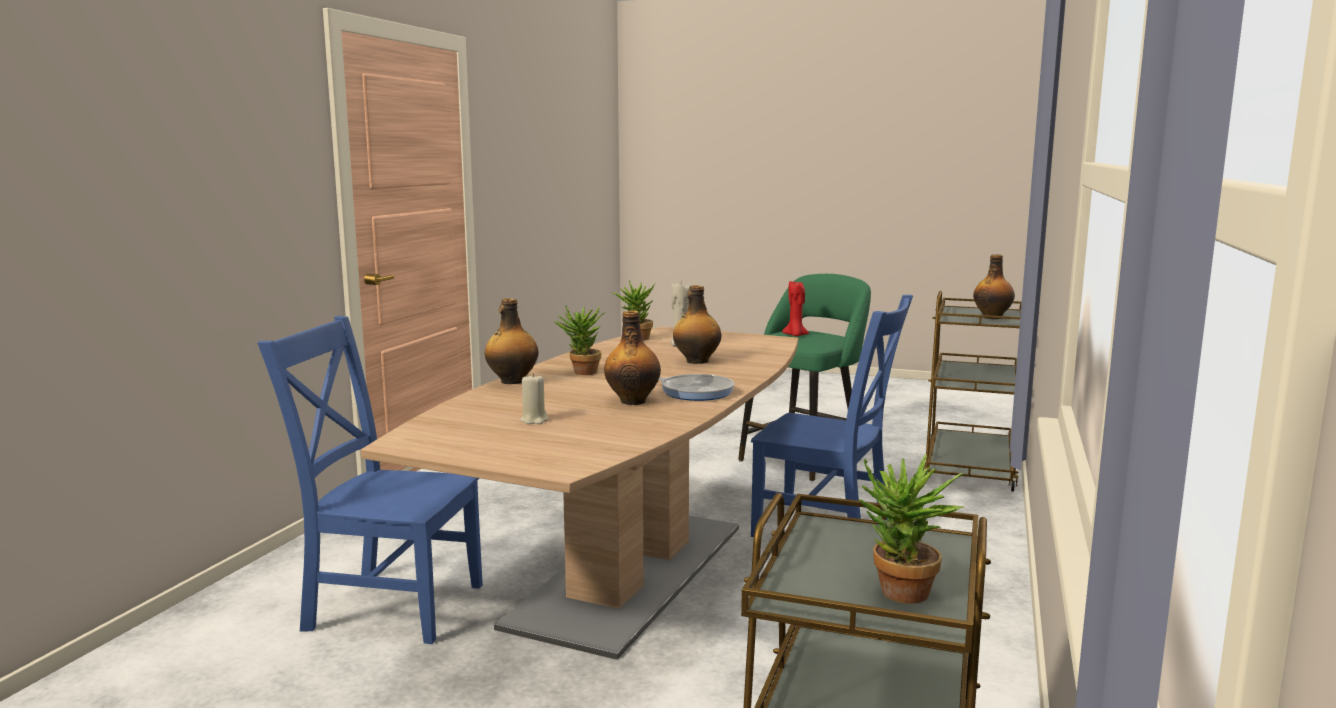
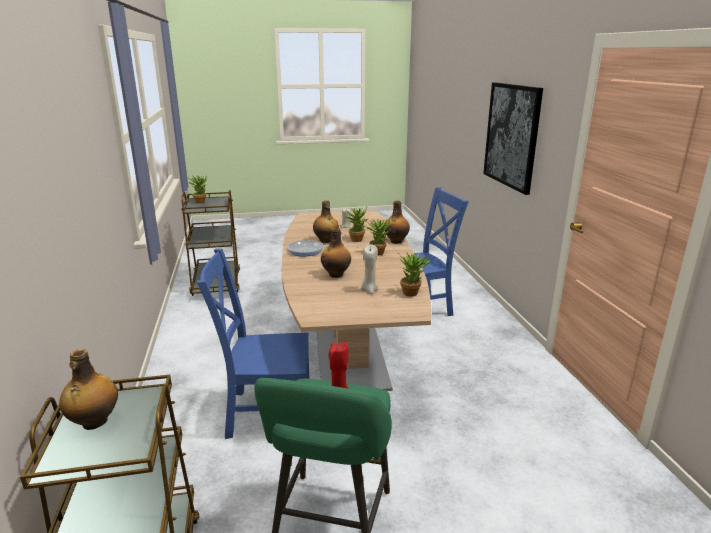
camera: 150 degrees right, 10 degrees up
(168, 194) = (512, 135): none -> picture
(570, 395) = (356, 239): none -> potted plant

